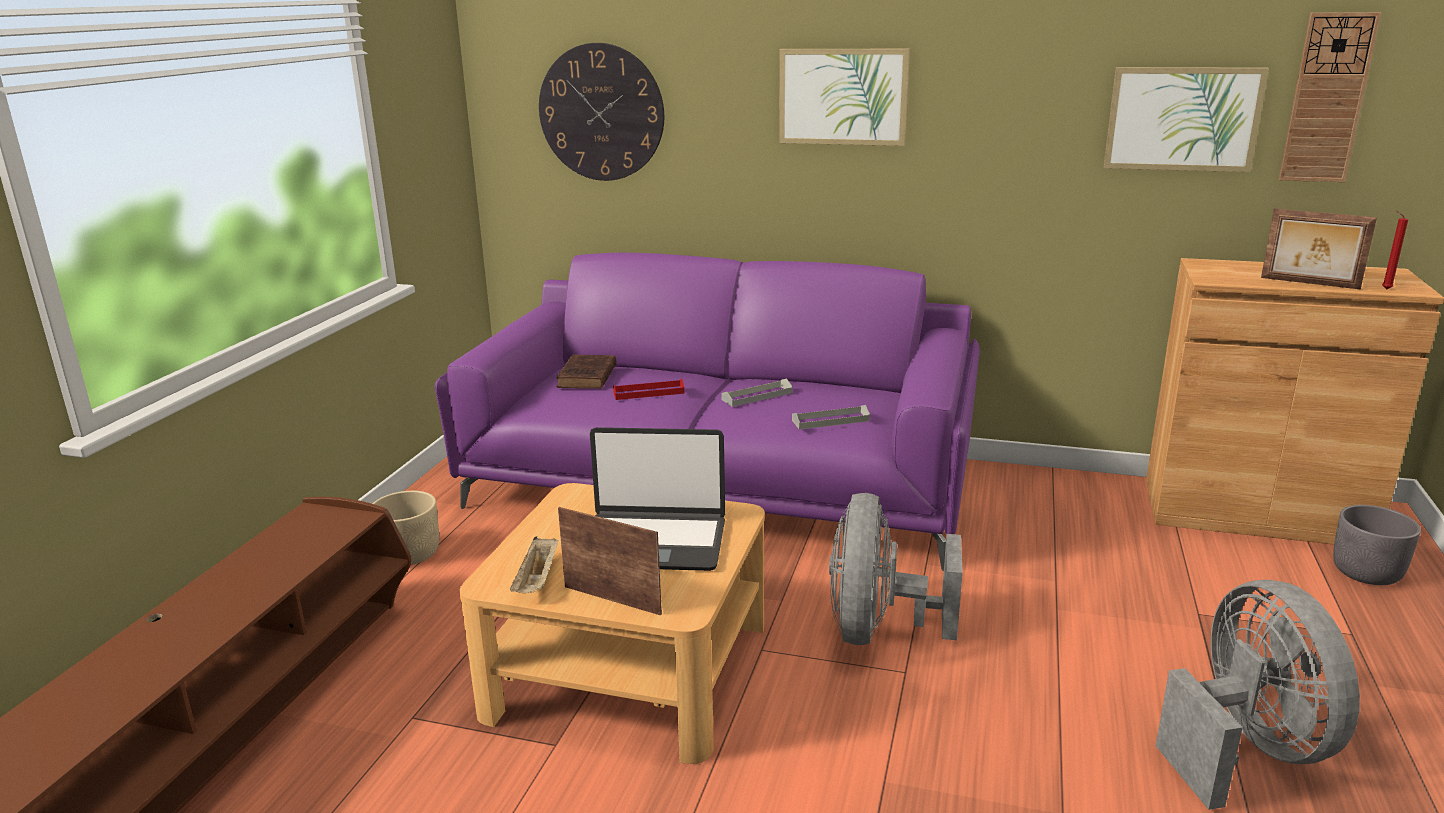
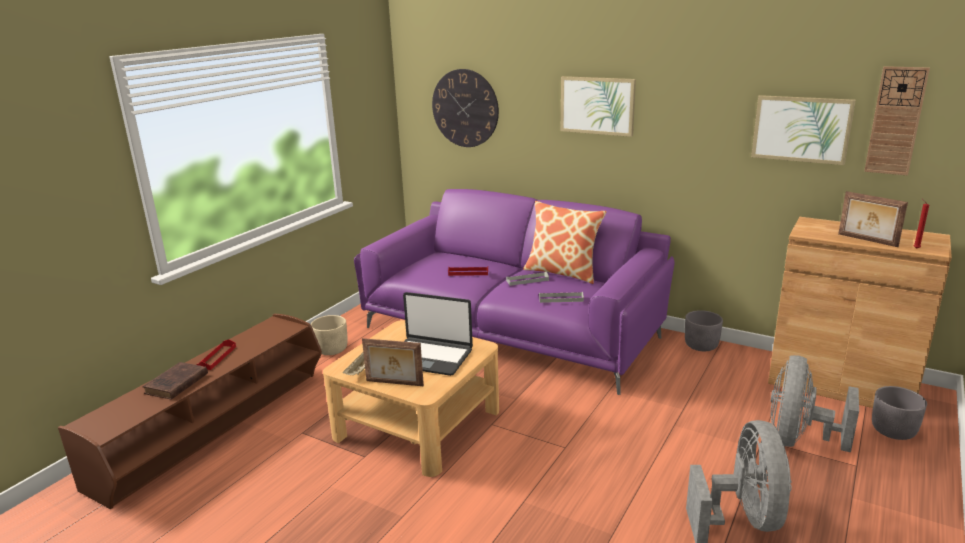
camera: 15 degrees right, 0 degrees up
(218, 593) = (217, 357): none -> red tray
(586, 377) = (439, 260): brown book -> brown book (175, 384)
(613, 599) = (394, 384): picture frame -> picture frame turned 150 degrees clockwise
(805, 379) = (563, 272): none -> pillow
(878, 630) = (562, 423): grey fan -> grey fan (798, 439)
(1027, 478) = (701, 346): none -> grey planter

